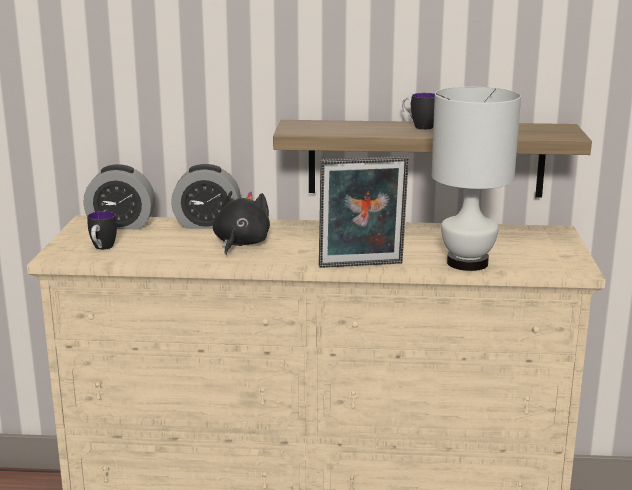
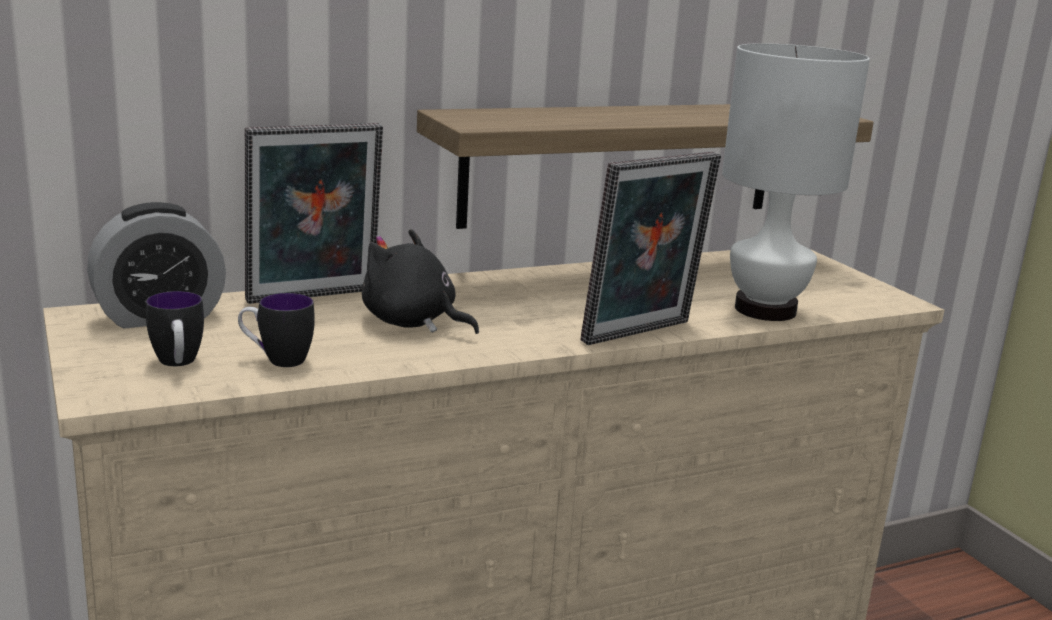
camera: 30 degrees left, 0 degrees up
(207, 224) = (314, 298): alarm clock -> picture frame
(240, 243) = (412, 323): black plush toy -> black plush toy turned 45 degrees counterclockwise
(419, 127) = (638, 112): mug -> mug (276, 360)

